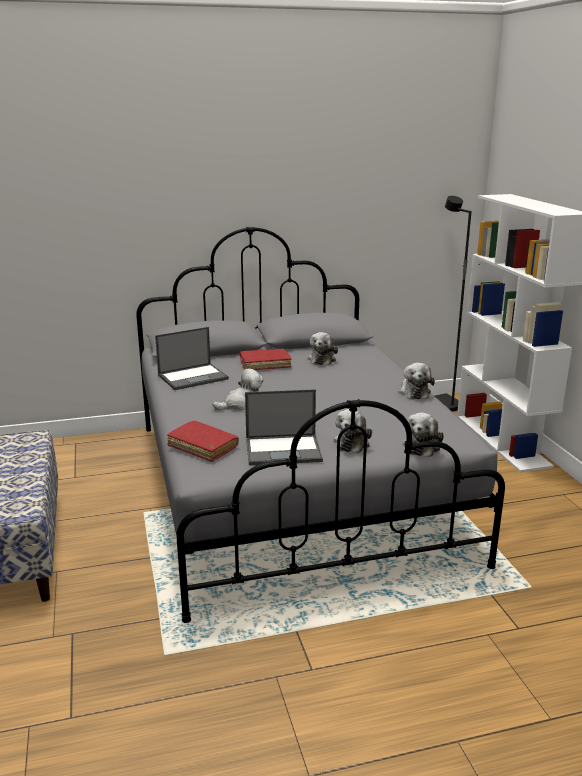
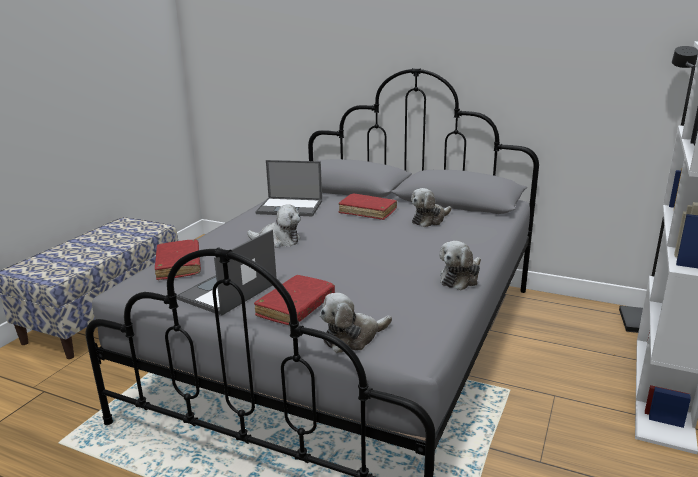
camera: 40 degrees right, 0 degrees up
(284, 450) = (227, 291): laptop -> laptop turned 90 degrees clockwise
(352, 442) = (296, 307): plush toy -> red book

